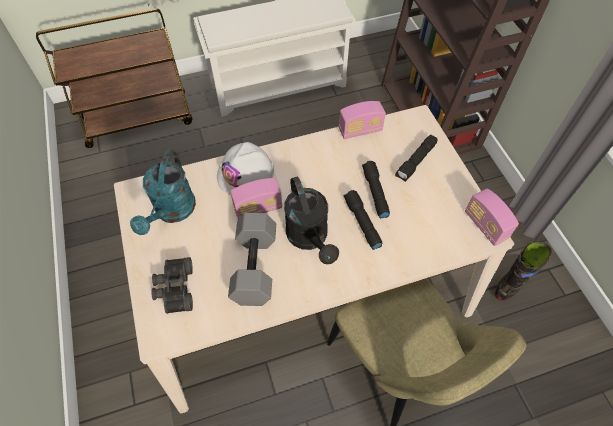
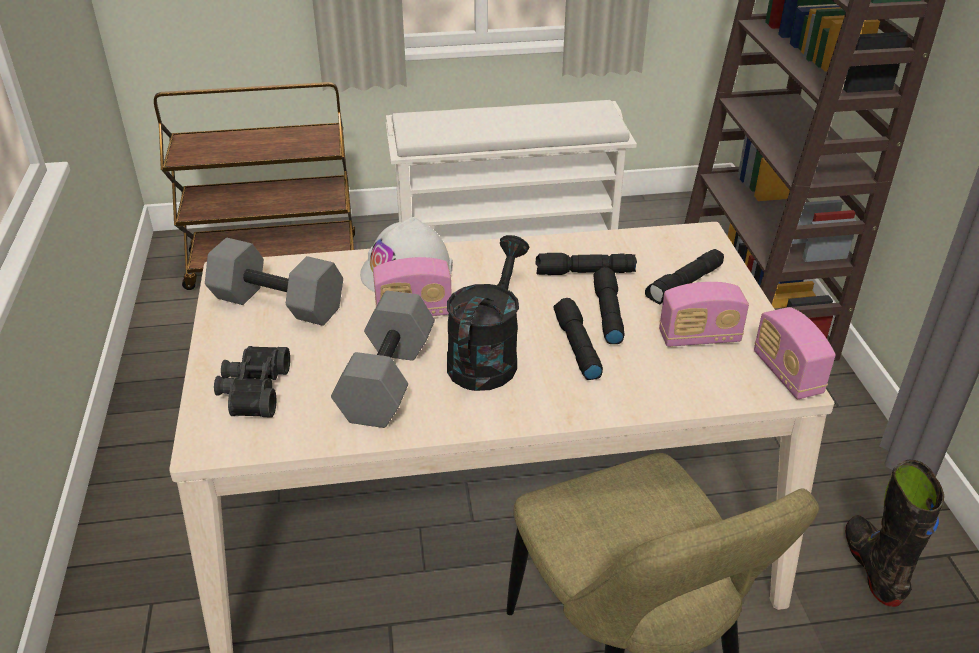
camera: 10 degrees right, 20 degrees down
(172, 212) = (280, 302): turquoise watering can -> grey dumbbell
(310, 238) = (486, 356): black watering can -> black watering can turned 150 degrees counterclockwise
(354, 160) = (584, 273): none -> black flashlight
(360, 130) = (602, 240): radio -> radio (699, 338)
(512, 283) = (873, 567): black boot -> black boot turned 60 degrees counterclockwise

